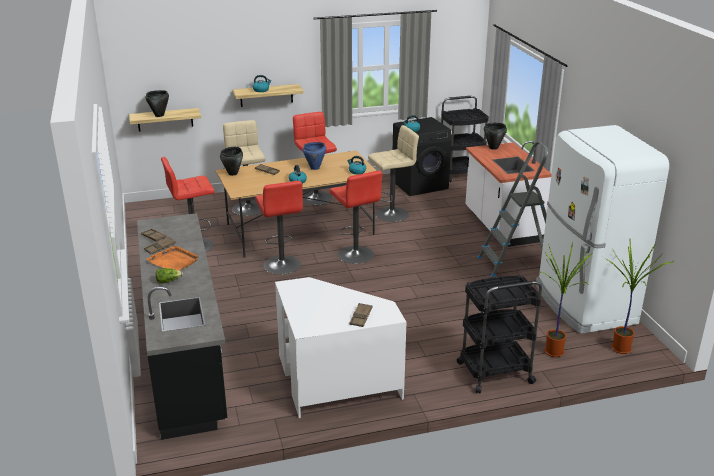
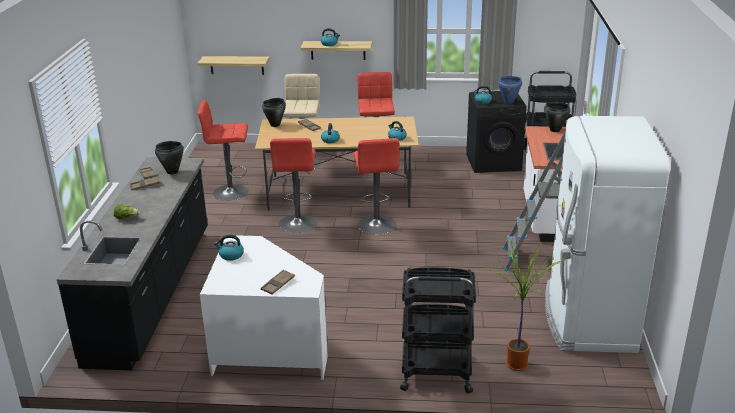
camera: 20 degrees right, 0 degrees up
(159, 115) = (228, 60): black cooking pot -> black cooking pot (172, 172)
(174, 261) = (146, 200): orange tray -> none
(295, 299) = (231, 255): none -> kettle
(315, 168) = (357, 129): blue cooking pot -> blue cooking pot (509, 102)
(392, 214) = (442, 189): beige stool -> none
(622, 349) = (599, 378): potted plant -> none

